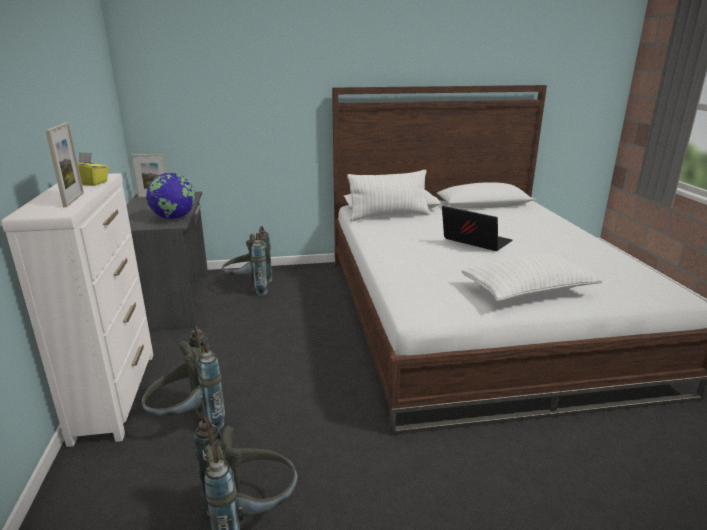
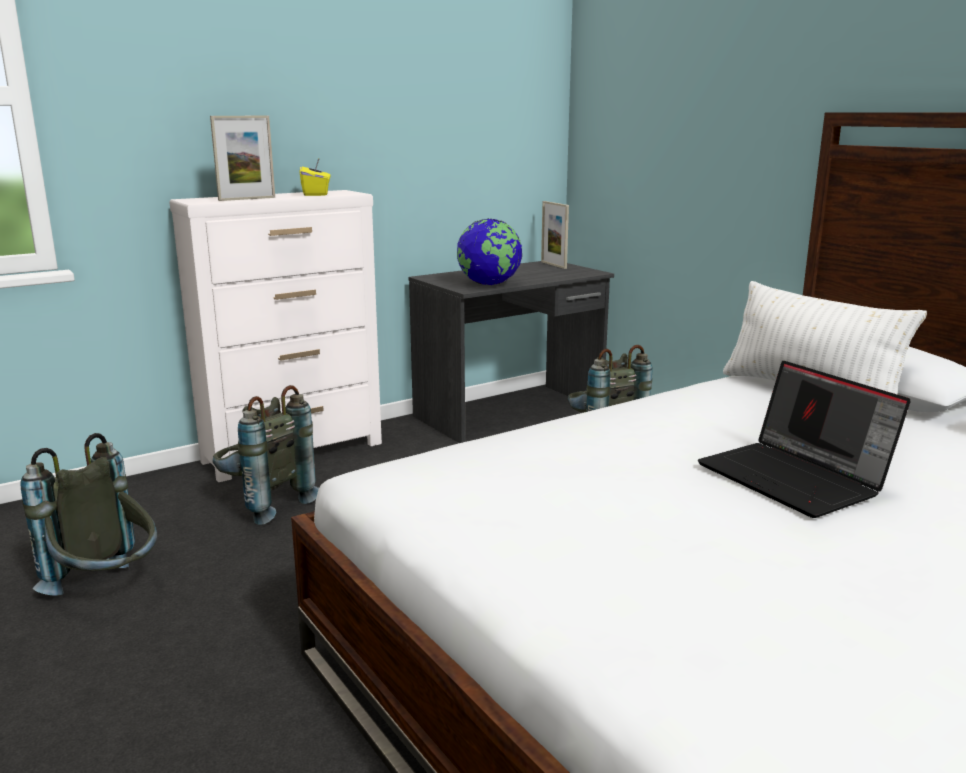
camera: 65 degrees right, 5 degrees down
(474, 242) = (795, 478): laptop -> laptop turned 135 degrees clockwise
(528, 292) = (574, 566): white pillow -> none

